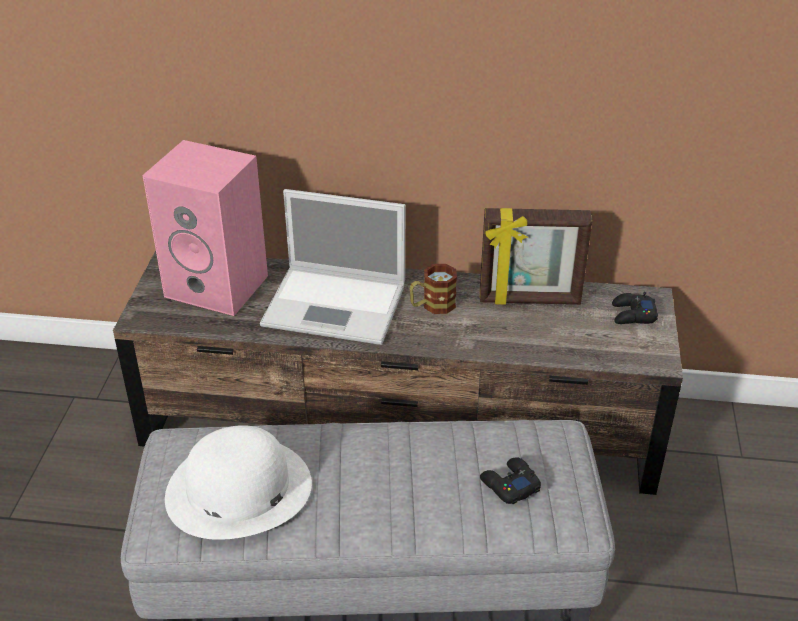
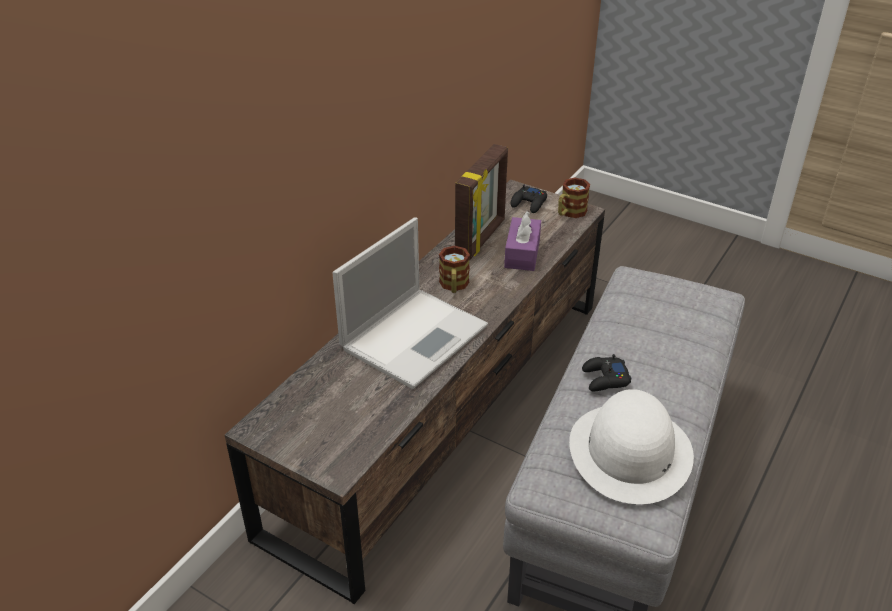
camera: 65 degrees left, 0 degrees up
(219, 285) = (329, 401): pink speaker -> none
(509, 485) = (681, 311): black game controller -> black game controller (605, 379)
(528, 335) = (522, 253): none -> purple tissue box
(643, 350) = (570, 213): none -> mug

